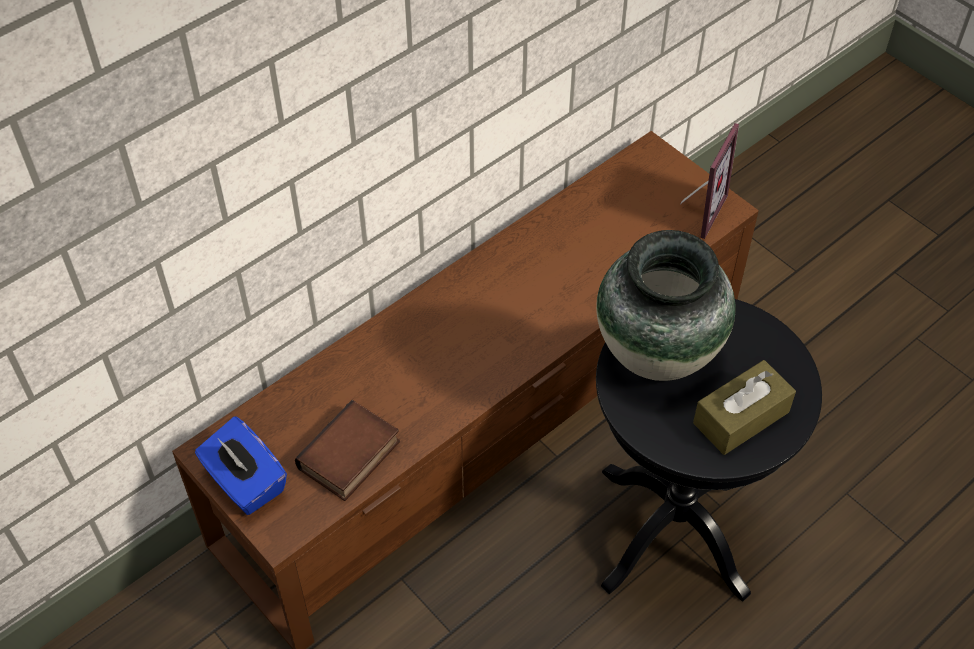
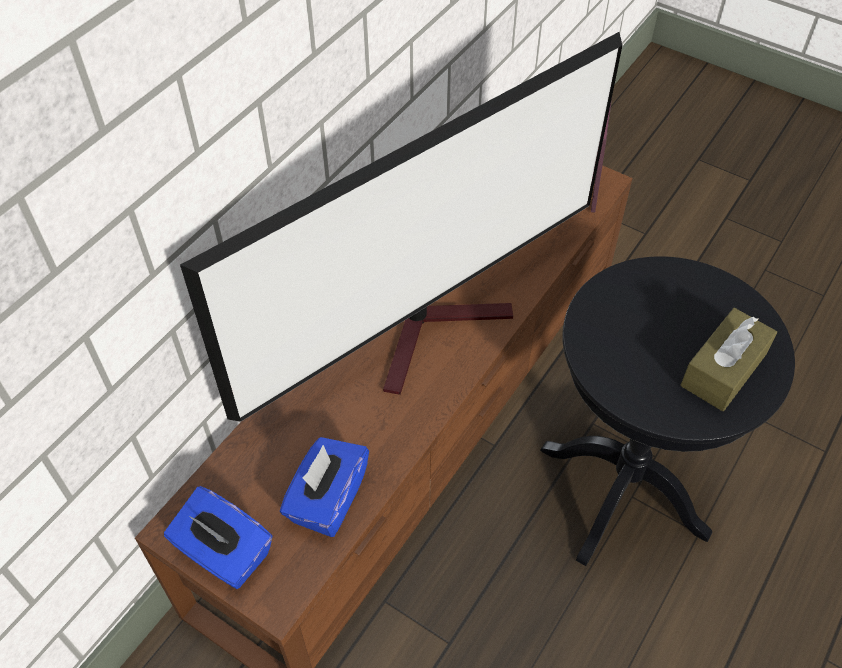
camera: 15 degrees left, 0 degrees up
(350, 457) = (327, 499): book -> blue tissue box
(503, 323) = (436, 329): none -> television
(657, 351) = (617, 323): vase -> none

